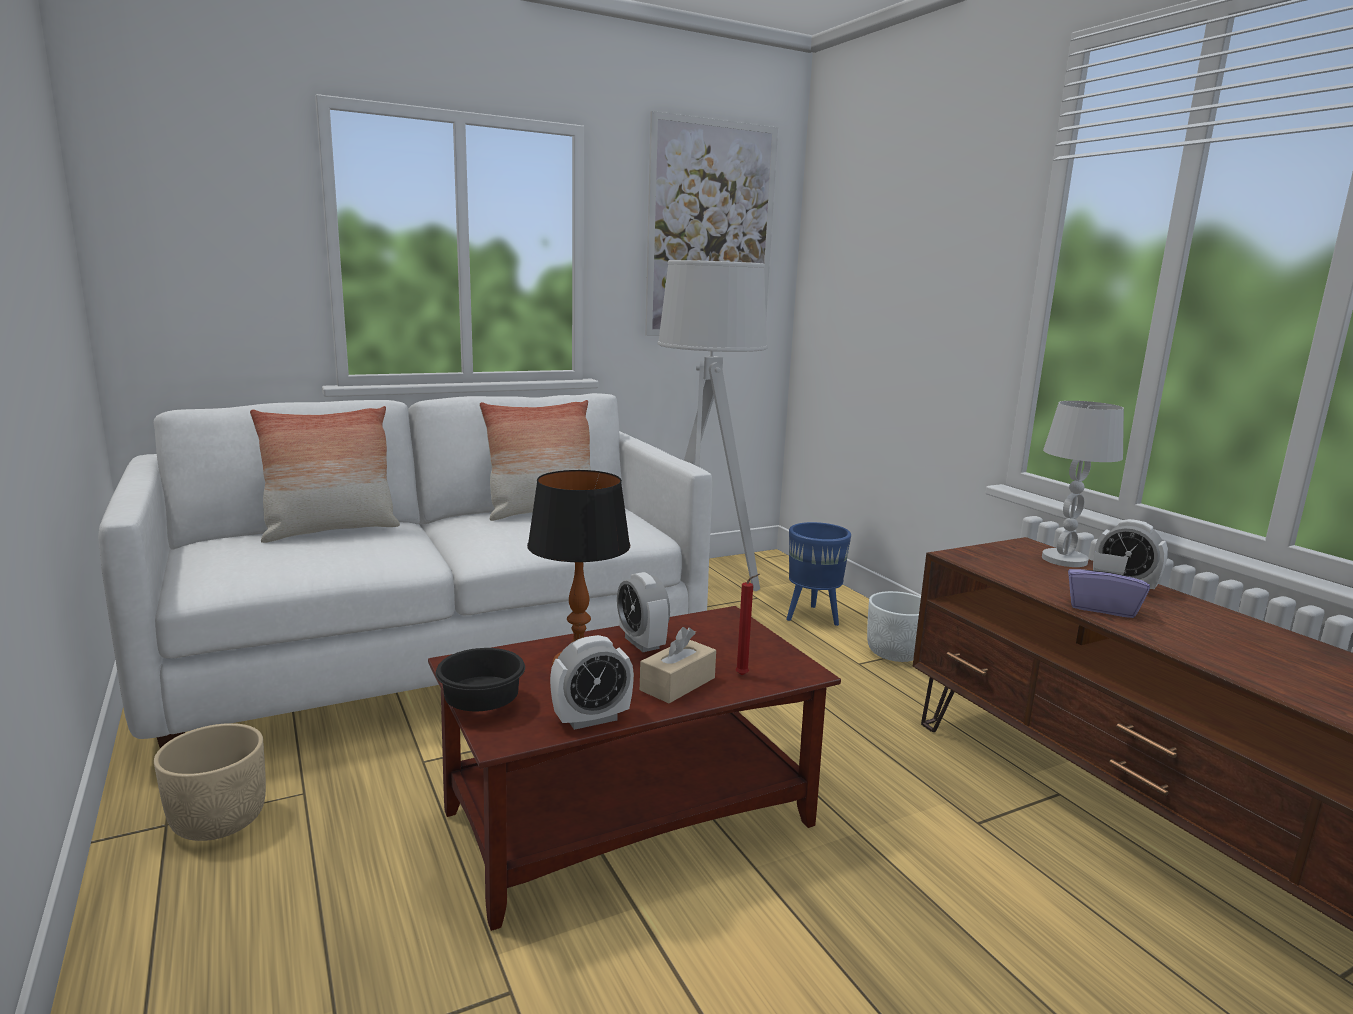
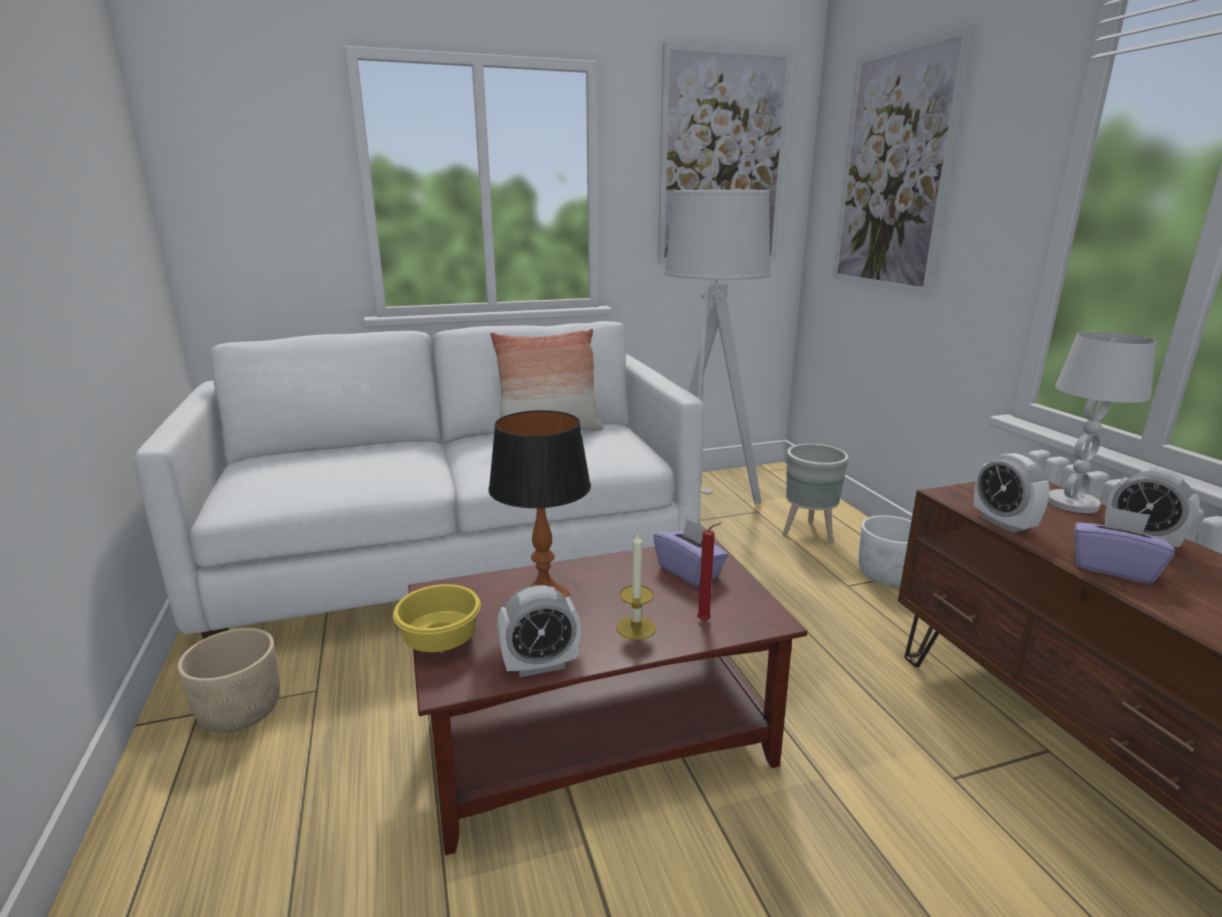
camera: 10 degrees right, 5 degrees up
(331, 531) = (358, 450): pillow -> none
(479, 705) = (438, 642): black bowl -> yellow bowl
(642, 643) = (612, 577): alarm clock -> alarm clock (1003, 523)
(677, 684) = (636, 628): beige tissue box -> candle
(718, 635) = (689, 571): none -> purple tissue box
(813, 617) = (809, 533): blue planter -> grey planter
(881, 250) = (893, 171): none -> picture

